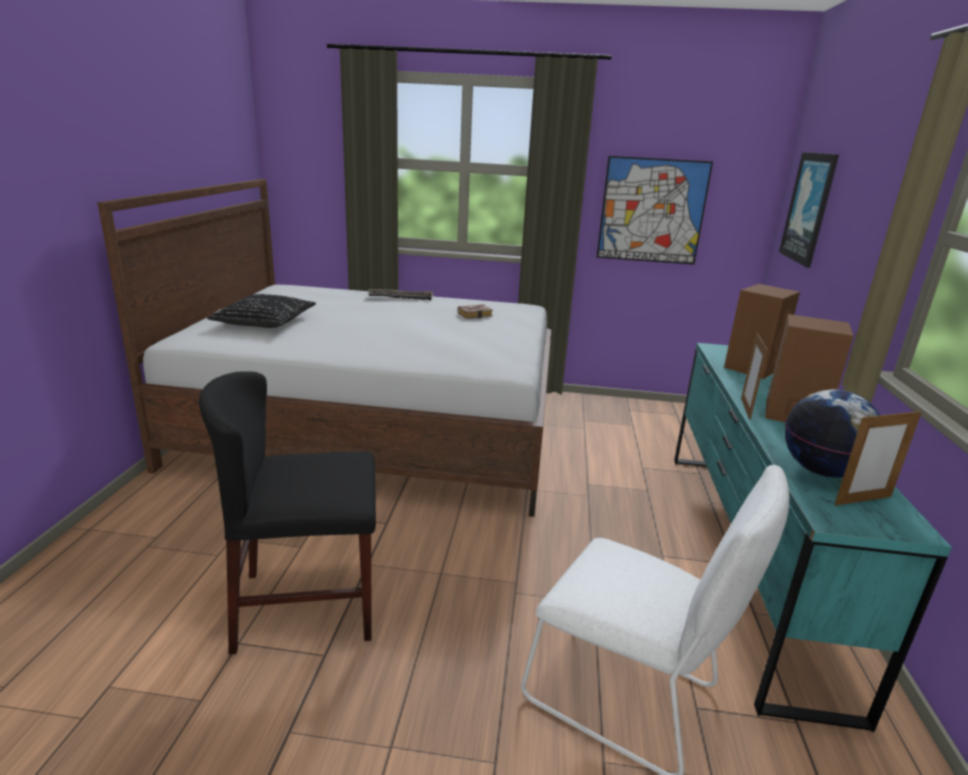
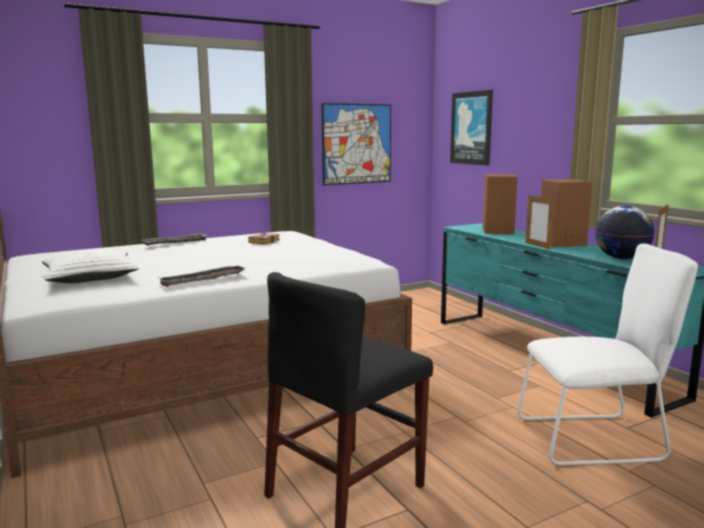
camera: 35 degrees left, 10 degrees down
(264, 321) = (90, 277): black pillow -> white pillow
(324, 349) = (203, 280): none -> tray

